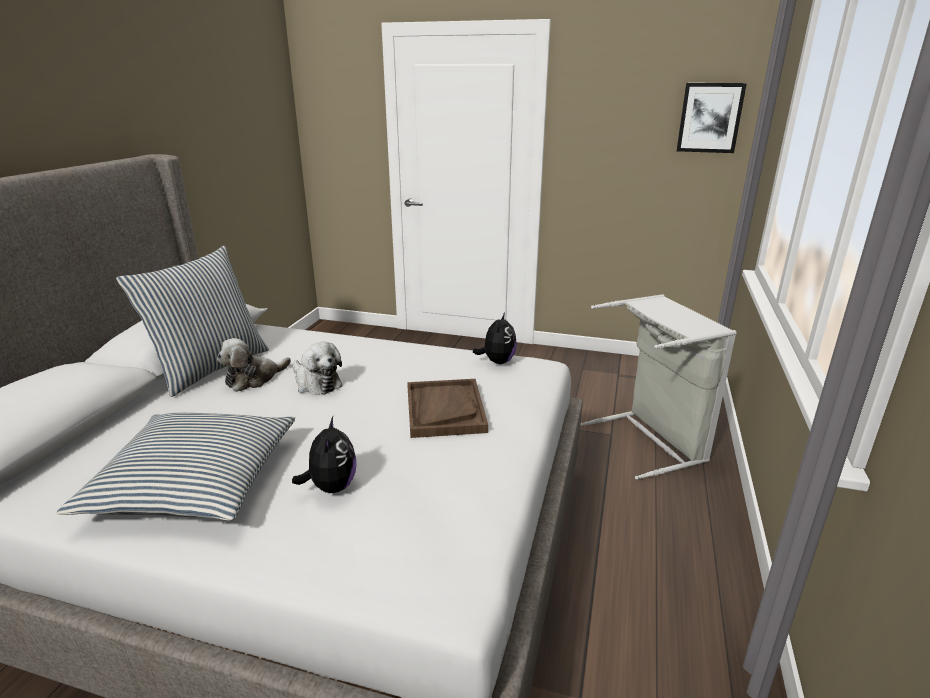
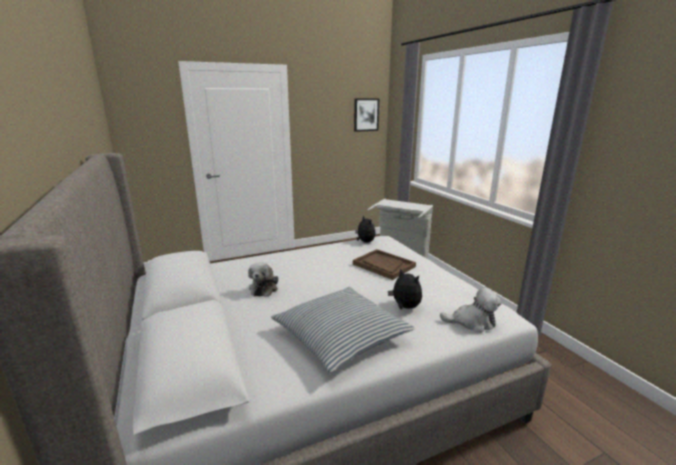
camera: 40 degrees left, 5 degrees down
(210, 368) = (223, 293): pillow -> none
(316, 383) = (304, 277): plush toy -> plush toy (472, 322)

